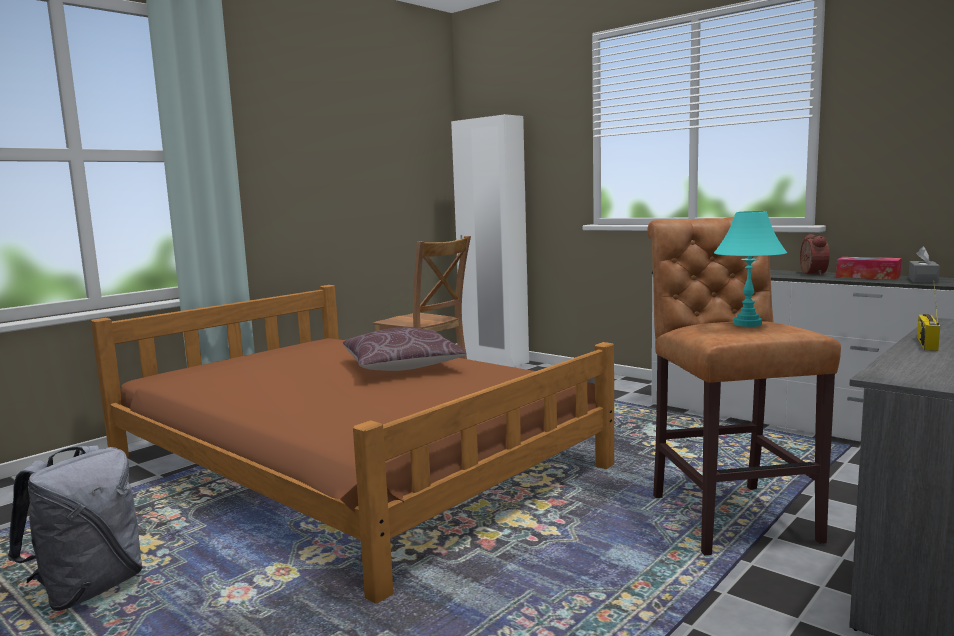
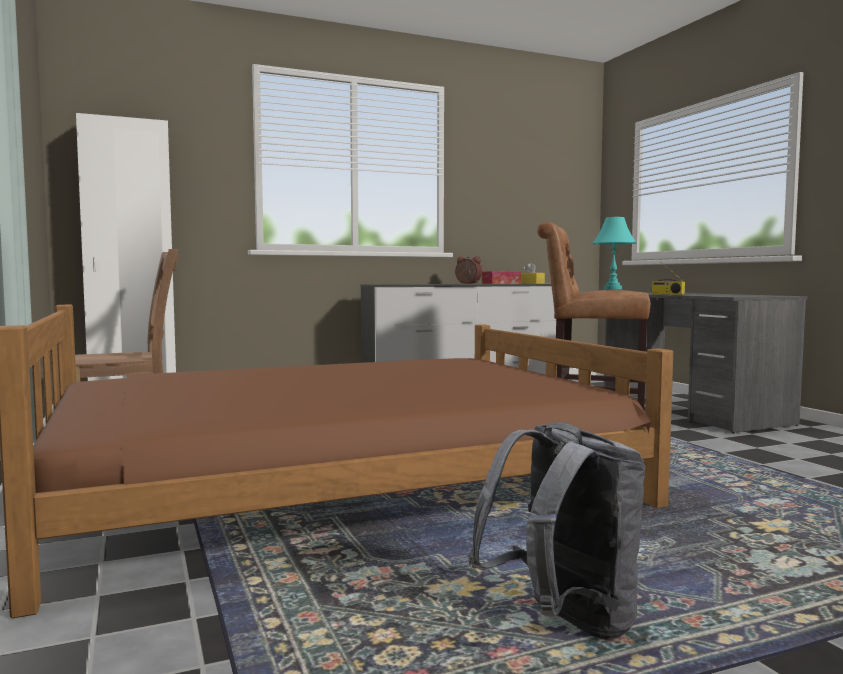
camera: 65 degrees left, 5 degrees down
(402, 367) = (336, 371): brown pillow -> none
(923, 280) = (531, 283): grey tissue box -> yellow tissue box

